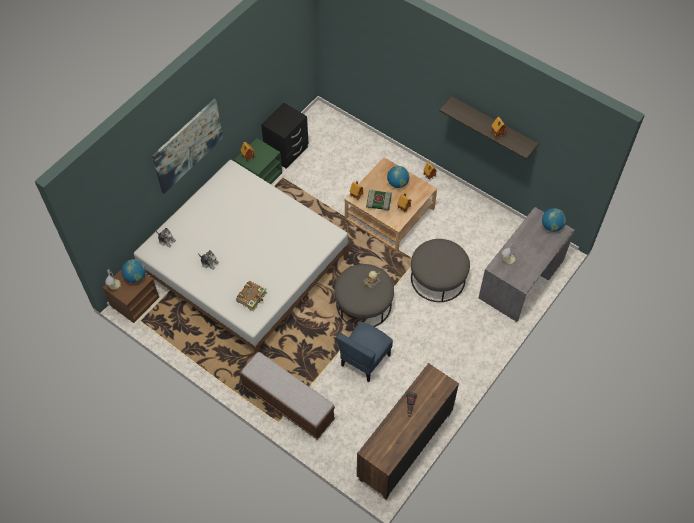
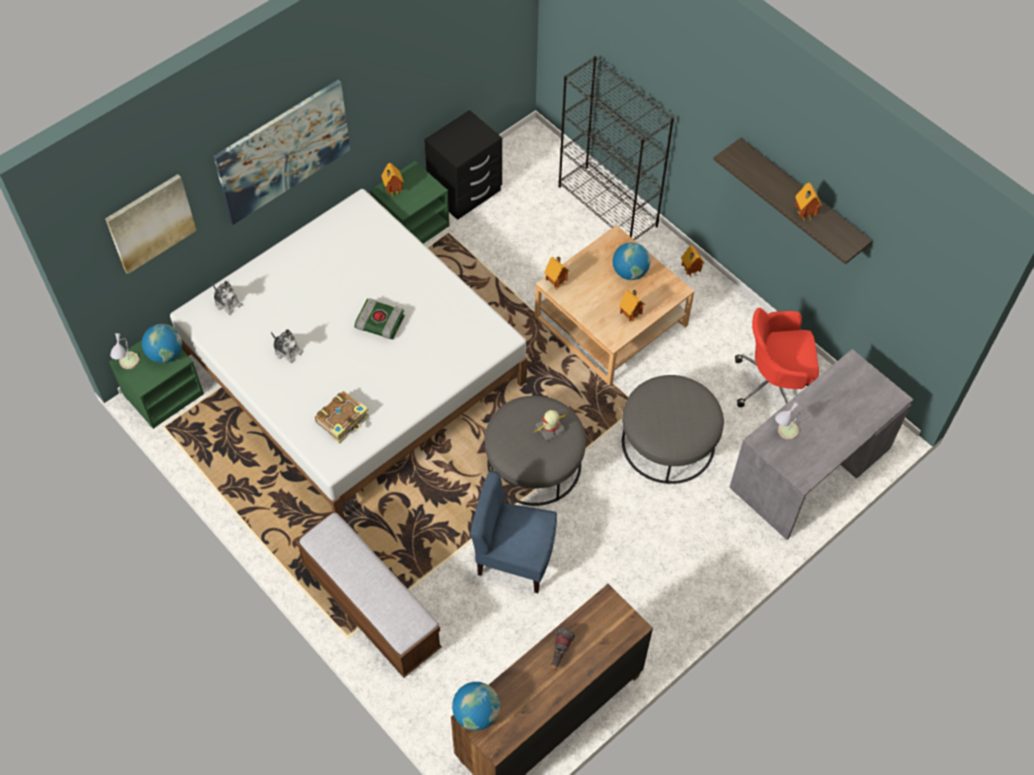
camera: 10 degrees right, 0 degrees up
(121, 201) = (150, 223): none -> picture
(135, 301) = (163, 393): brown nightstand -> green nightstand
(364, 360) = (514, 558): blue chair -> blue chair turned 60 degrees clockwise
(373, 146) = (608, 206): none -> black bookcase
(378, 202) = (590, 298): book -> book (379, 323)
(490, 234) = (773, 384): none -> red office chair
(551, 226) = (874, 386): globe -> globe (476, 713)

